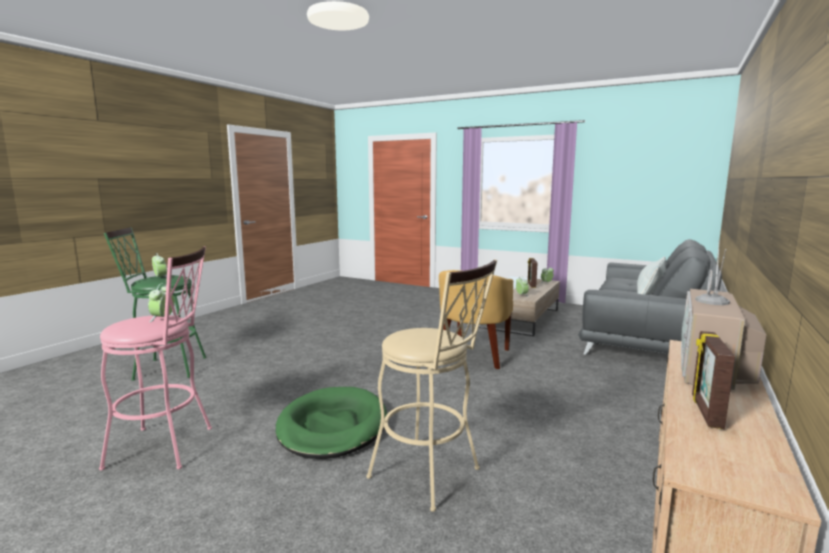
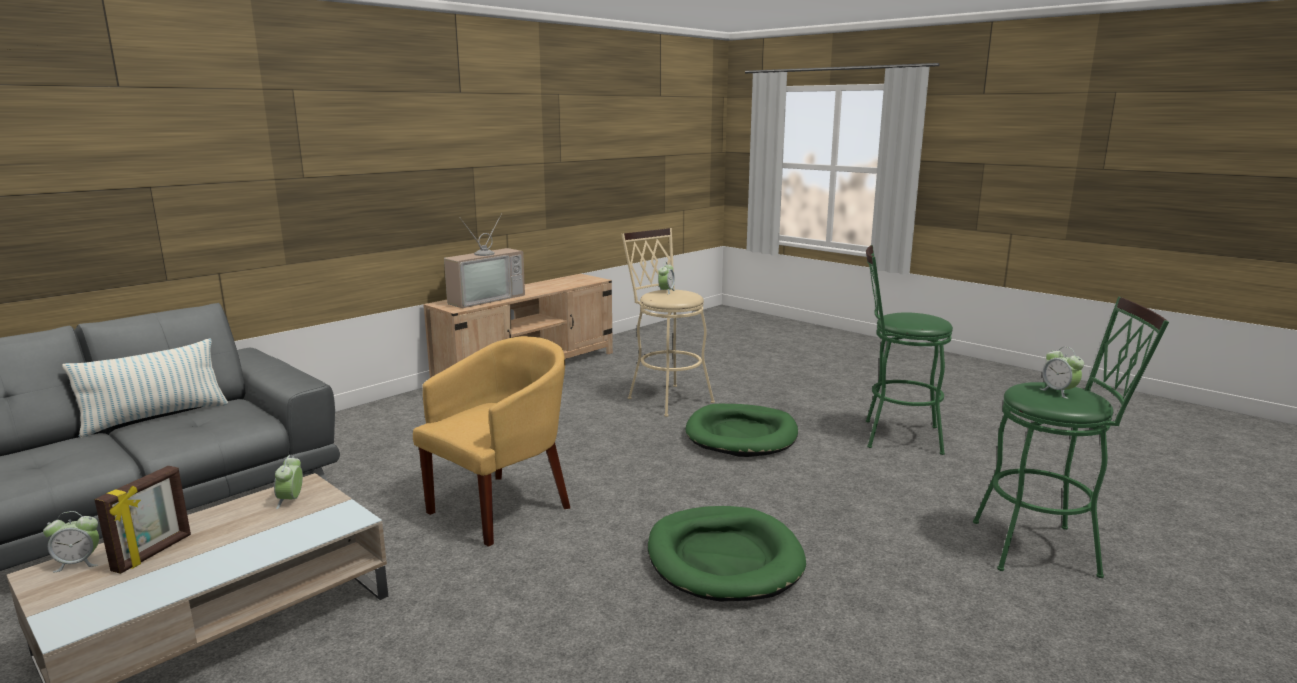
camera: 165 degrees left, 5 degrees up
(163, 318) = (902, 318): alarm clock -> alarm clock (666, 291)
(168, 447) = (894, 436): pink stool -> green stool
(344, 348) = (724, 559): none -> green dog bed
(705, 411) = (546, 288): picture frame -> none

